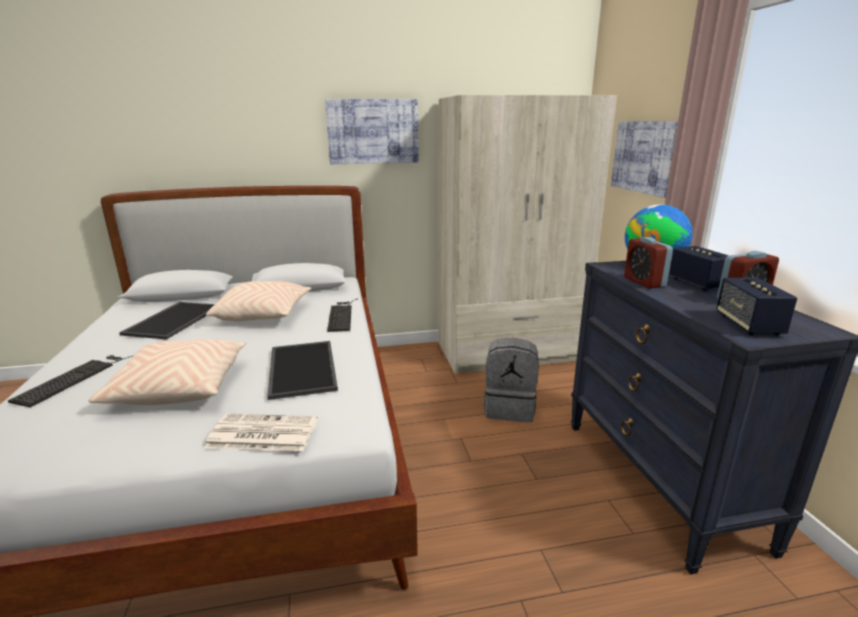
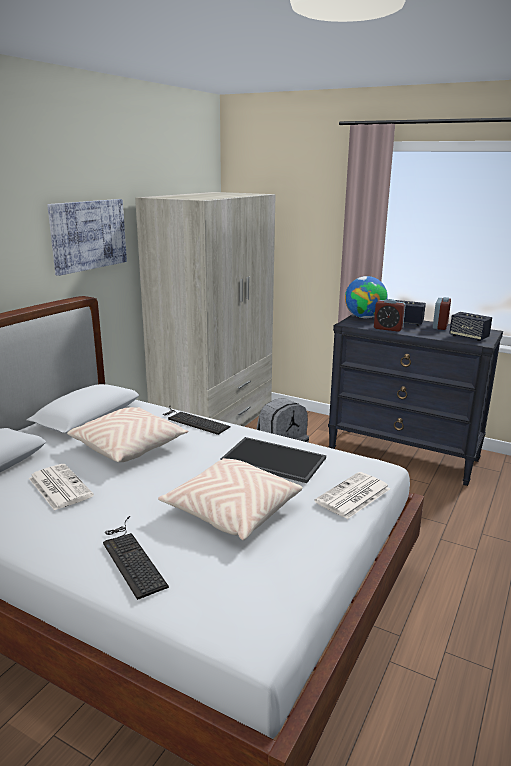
camera: 50 degrees left, 0 degrees up
(173, 320) = (59, 487): tray -> newspaper
(646, 157) = (302, 240): picture -> none

